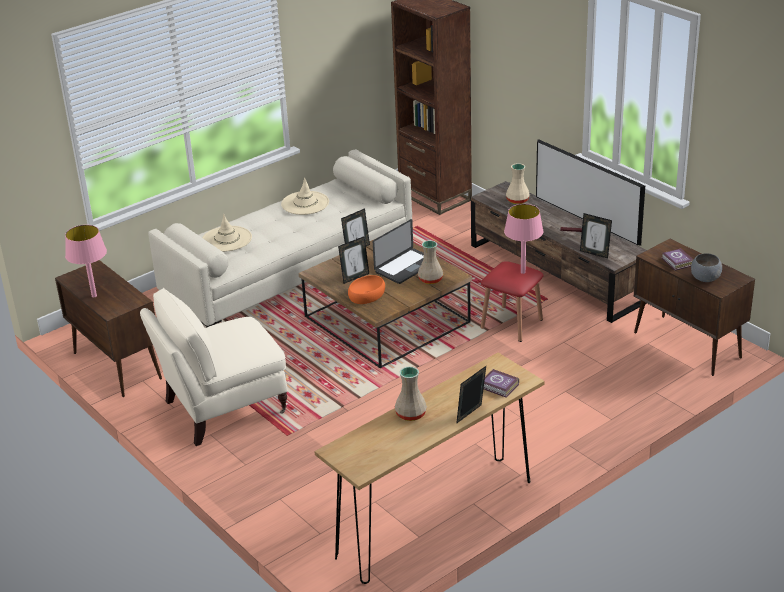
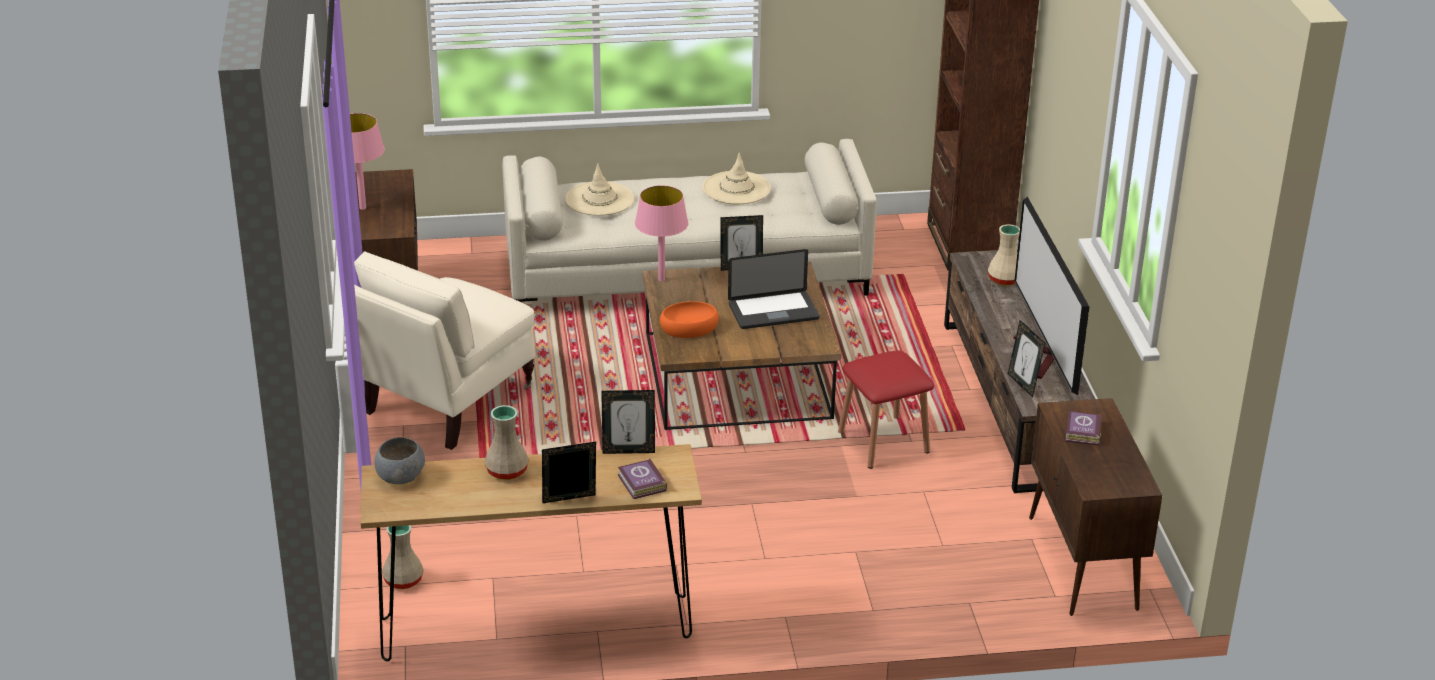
camera: 30 degrees right, 0 degrees up
(222, 408) = (446, 401): beige armchair -> beige armchair turned 60 degrees counterclockwise
(355, 277) = (699, 301): picture frame -> picture frame (628, 450)
(430, 279) = (785, 338): beige vase -> beige vase (404, 579)
(522, 272) = (901, 372): pink table lamp -> pink table lamp (661, 279)
(705, 278) = (1092, 467): grey bowl -> grey bowl (399, 477)

